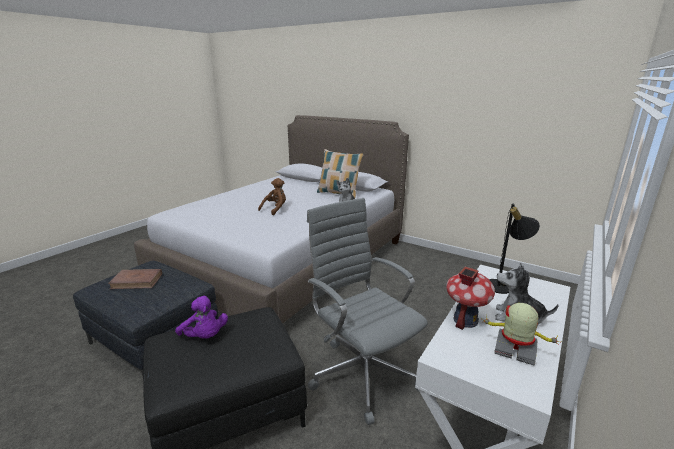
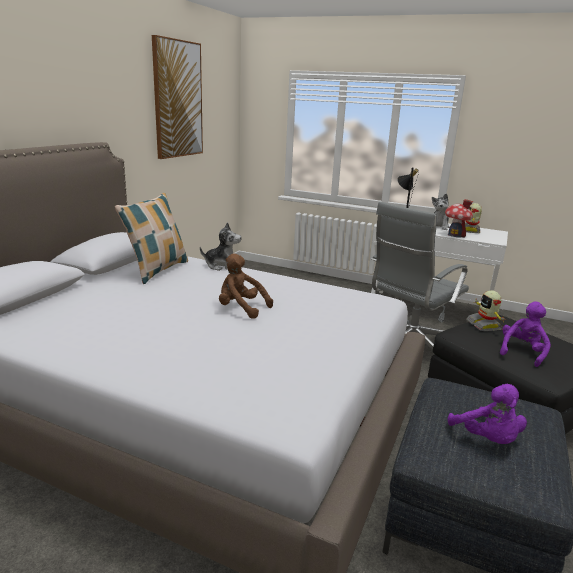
camera: 100 degrees left, 0 degrees up
(137, 281) = (487, 439): brown book -> purple plush toy
(263, 332) = (485, 325): none -> toy robot
(493, 97) = (177, 99): none -> picture

